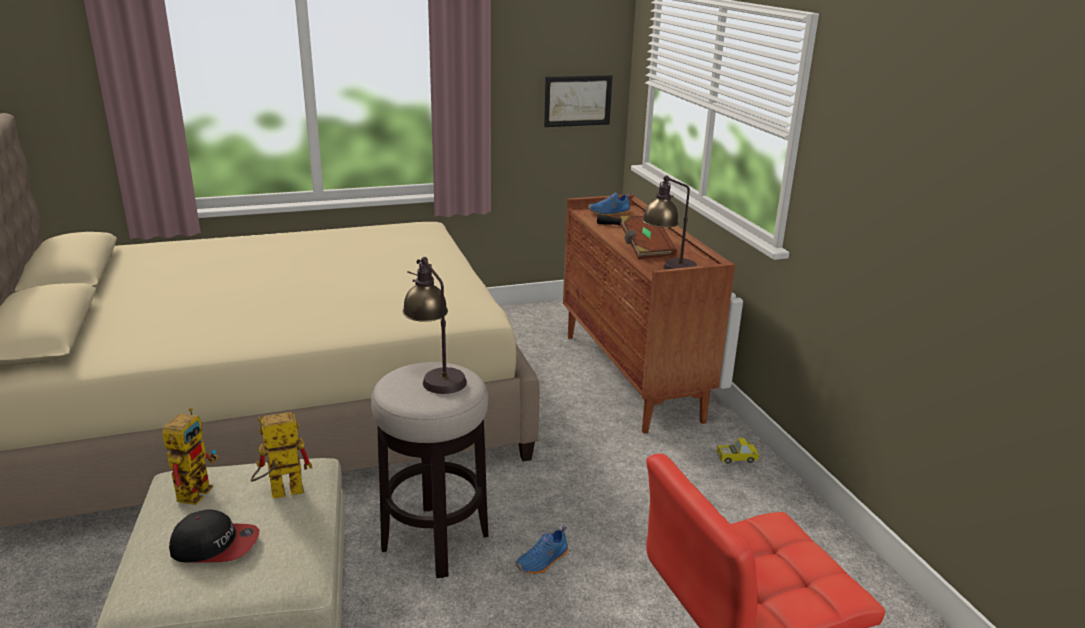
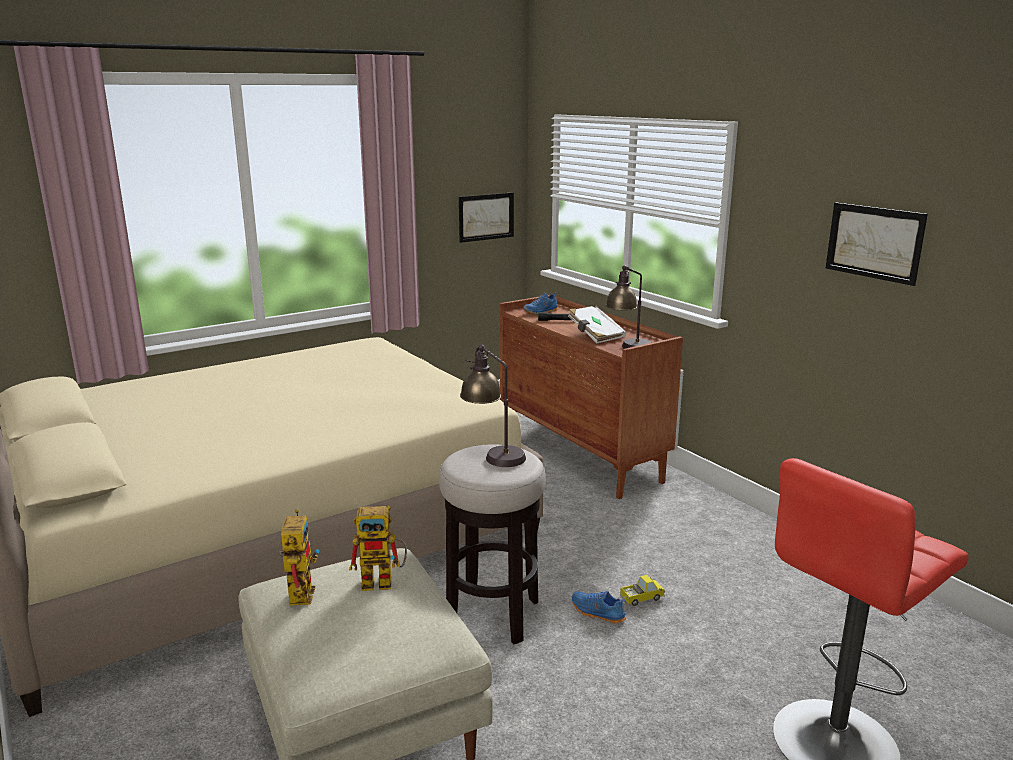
camera: 15 degrees left, 5 degrees down
(215, 545) = (357, 632): cap -> none
(279, 494) = (384, 581): toy robot -> toy robot turned 150 degrees counterclockwise
(543, 561) = (597, 613): blue shoe -> blue shoe turned 90 degrees clockwise
(645, 248) = (595, 335): brown book -> white book
(736, 458) = (705, 506): toy truck -> toy truck (641, 598)
(937, 182) = (874, 242): none -> picture

